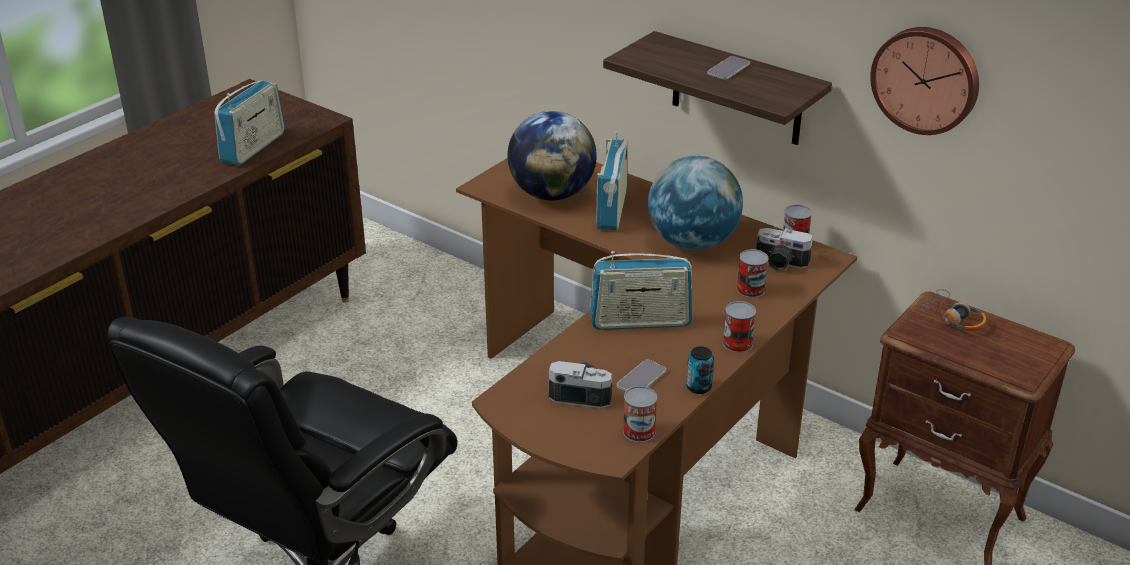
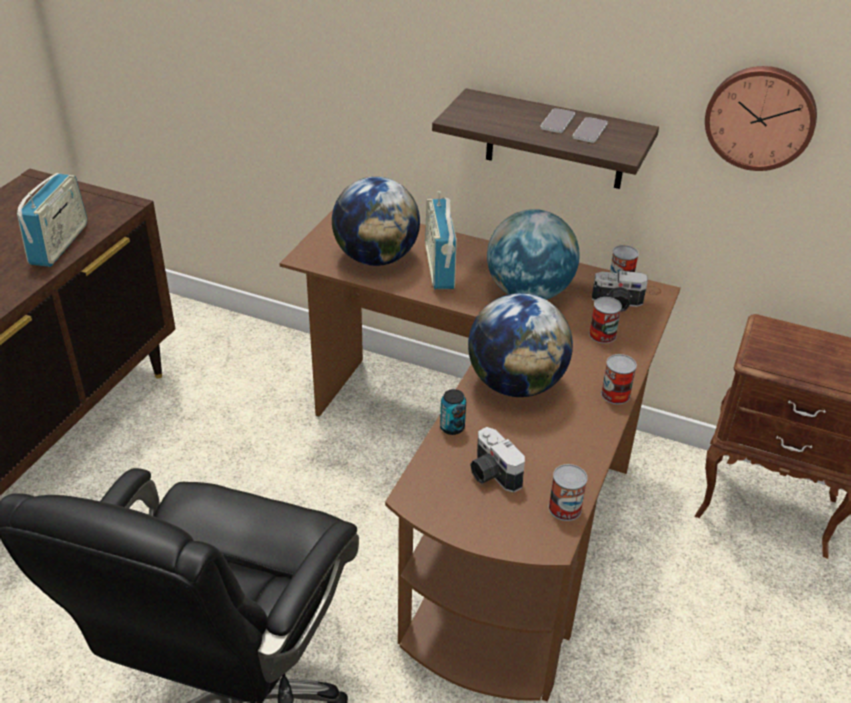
camera: 15 degrees left, 5 degrees up
(581, 393) = (491, 474): camera -> camera turned 120 degrees counterclockwise
(640, 321) = (515, 384): radio -> globe
(641, 378) = (542, 447): phone -> phone (590, 131)
(698, 387) = (600, 448): can -> can (452, 427)
(951, 318) = (788, 339): headphones -> none

